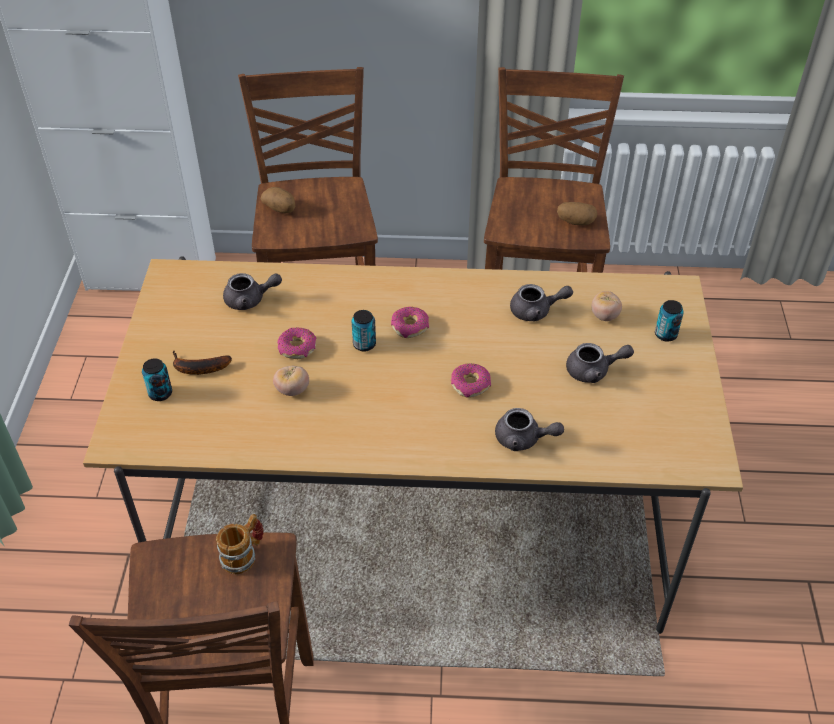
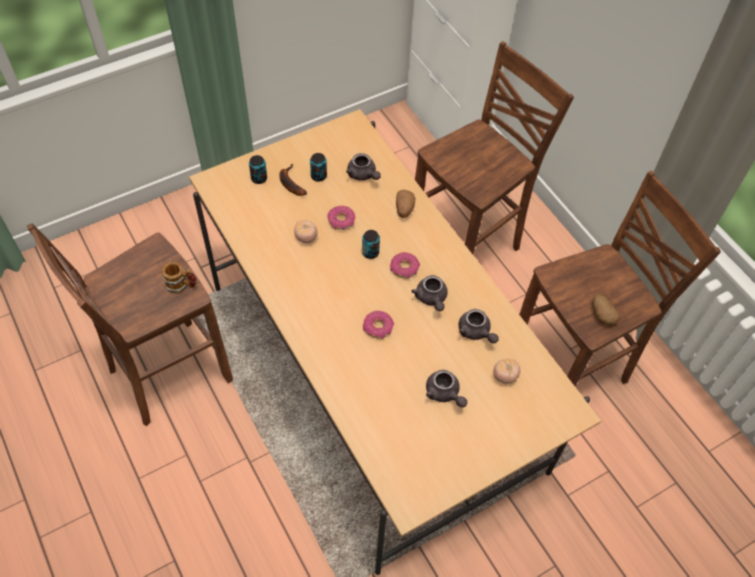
camera: 55 degrees right, 10 degrees up
(280, 209) = (464, 143): potato -> potato (404, 209)
(523, 439) = (352, 380): grey teapot -> grey teapot (431, 299)
(665, 334) = (516, 424): can -> can (318, 176)

